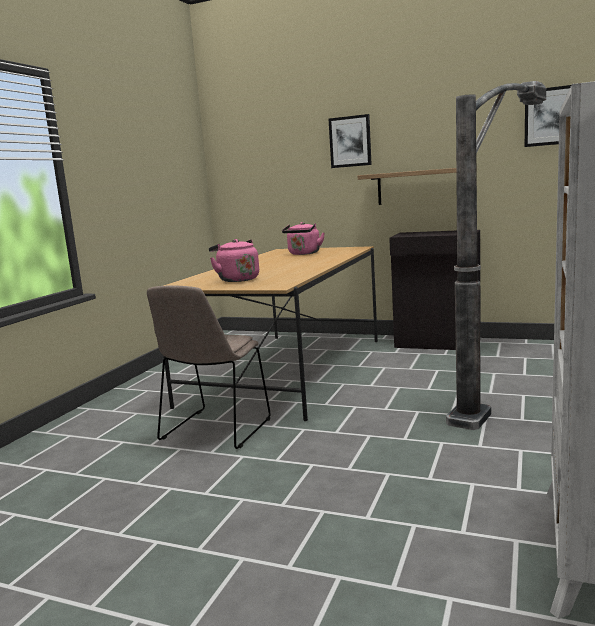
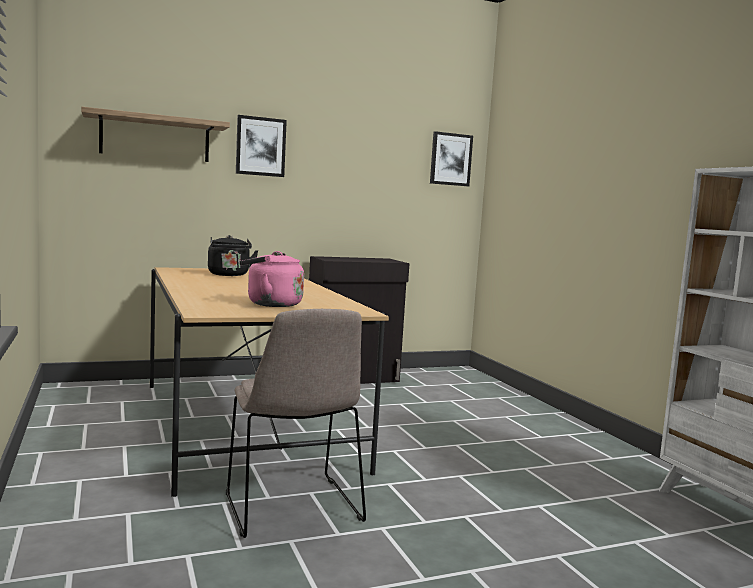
camera: 45 degrees left, 5 degrees down
(303, 254) = (229, 275): pink kettle -> black kettle
(420, 186) = (333, 208): shelf -> shelf (155, 138)
(502, 381) = (470, 406): floor lamp -> none

